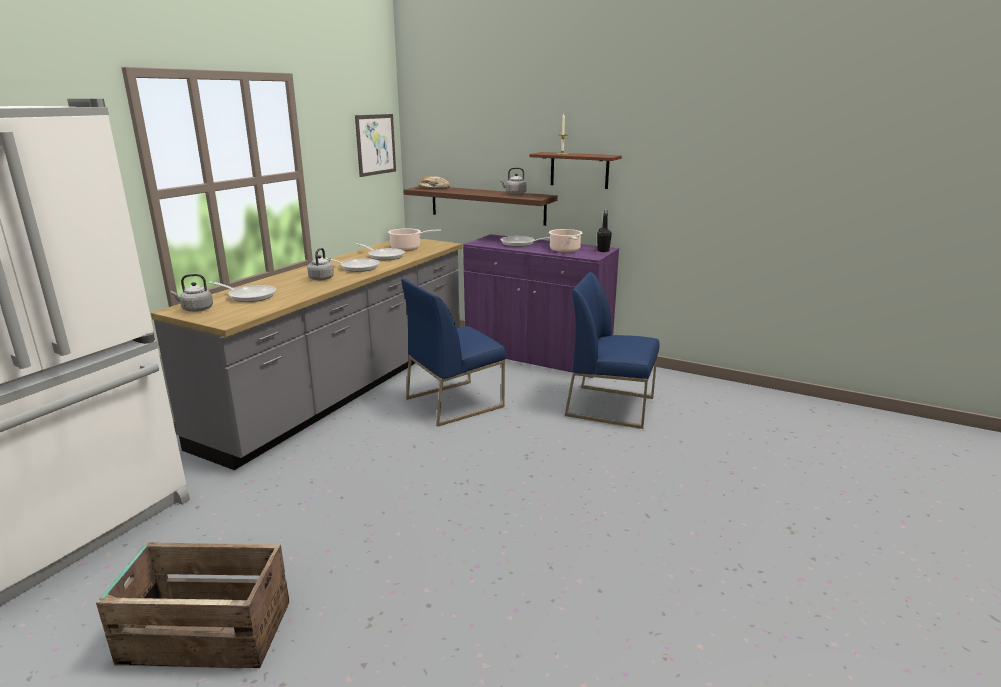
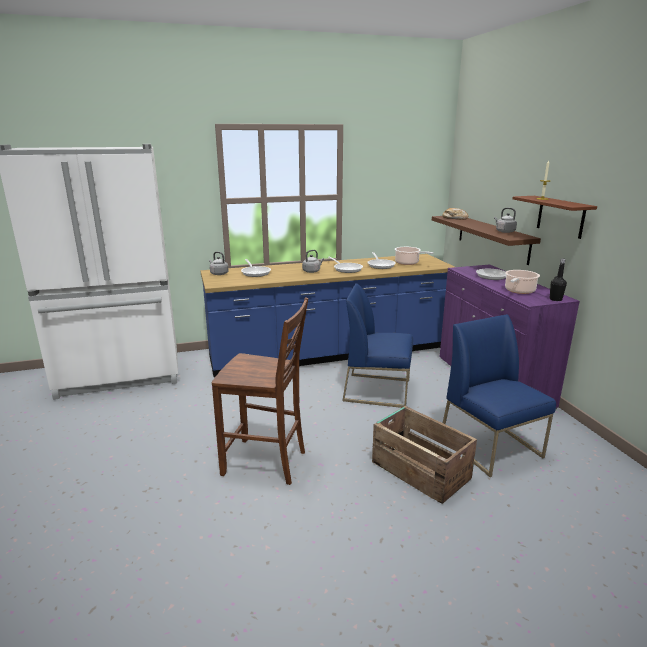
camera: 45 degrees right, 0 degrees up
(205, 632) = (97, 448): crate -> crate (419, 470)
(347, 388) = (329, 354): grey counter -> blue counter
(375, 144) = (420, 178): picture -> none
(458, 518) = (266, 463): none -> brown chair

